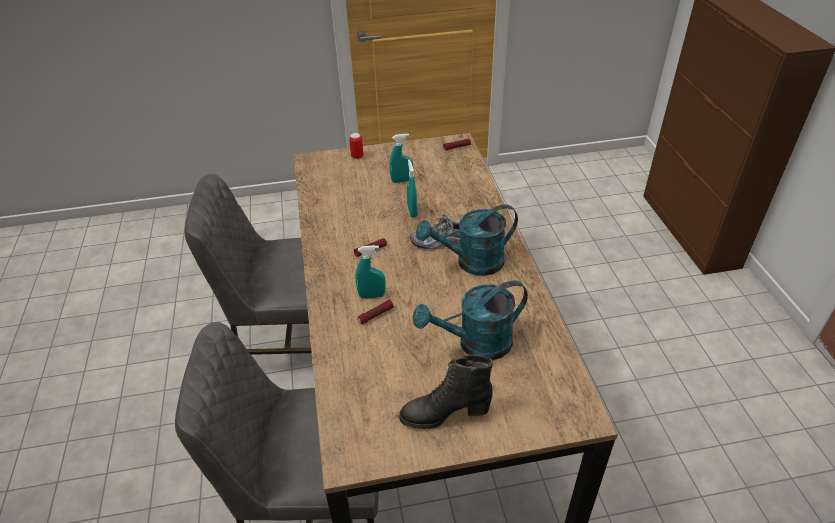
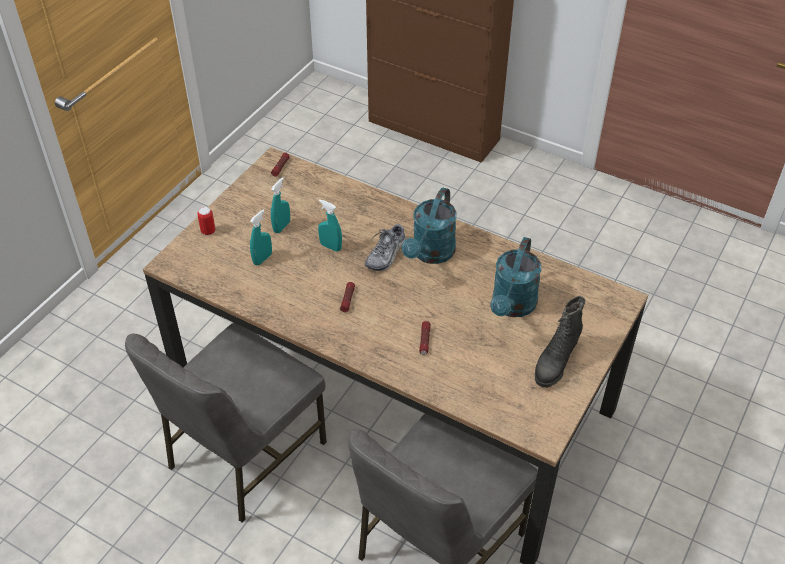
camera: 50 degrees left, 5 degrees up
(372, 295) = (401, 330): turquoise spray bottle -> turquoise spray bottle (262, 259)

